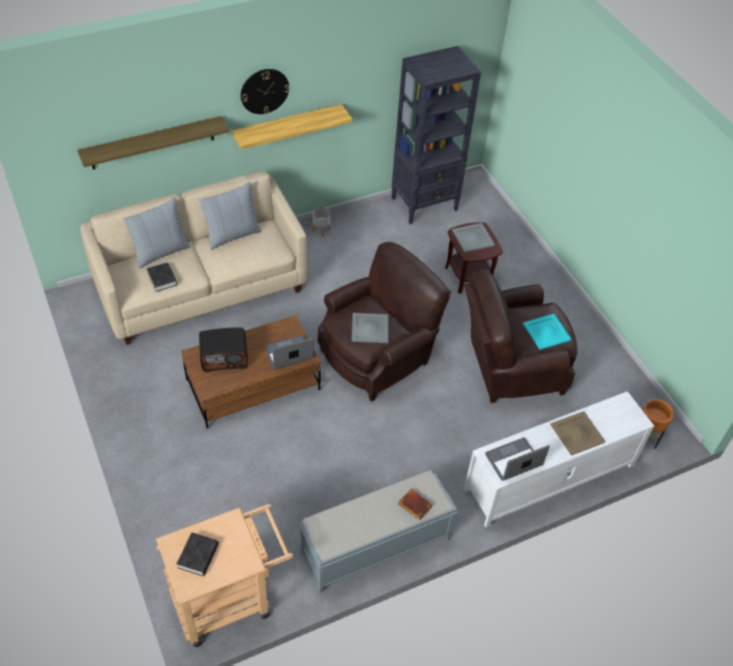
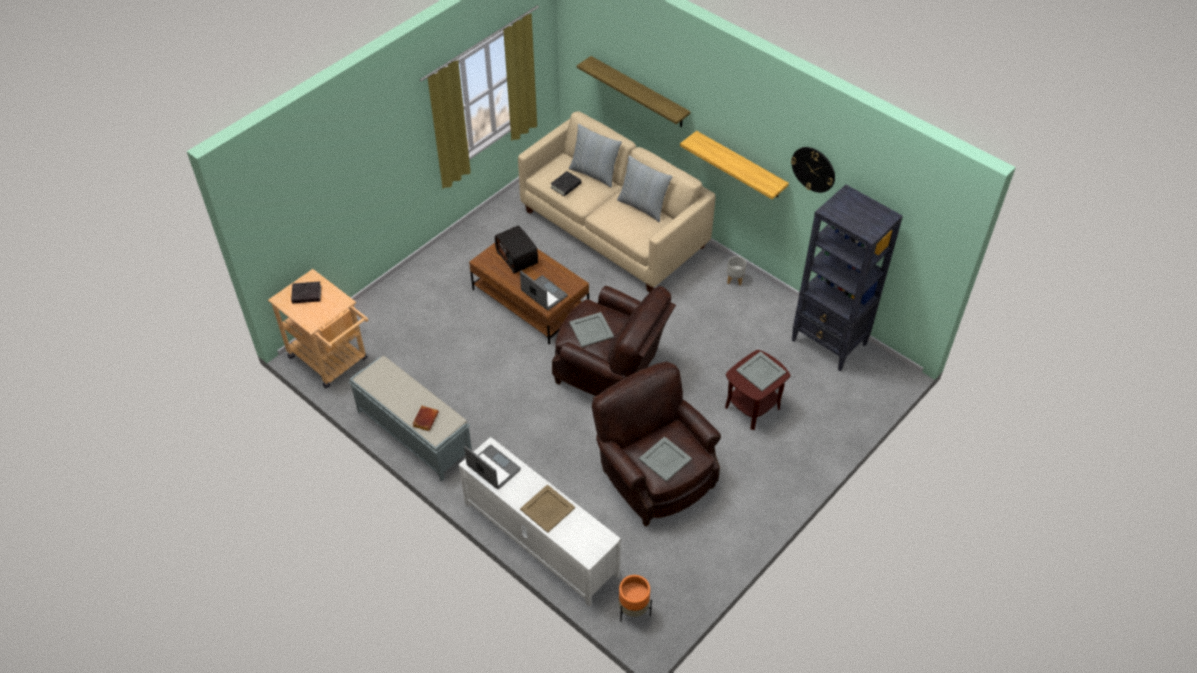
camera: 70 degrees right, 0 degrees up
(264, 91) = (726, 118): wall clock -> wall clock (813, 169)
(546, 332) = (664, 459): turquoise tray -> grey tray

